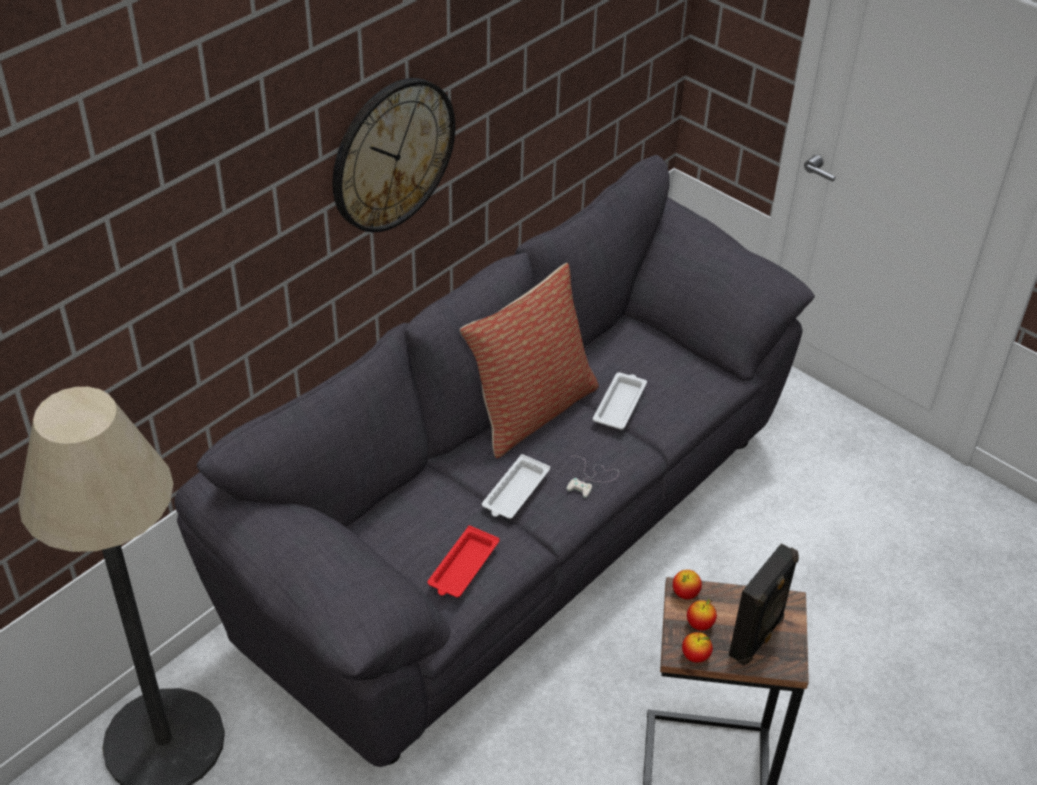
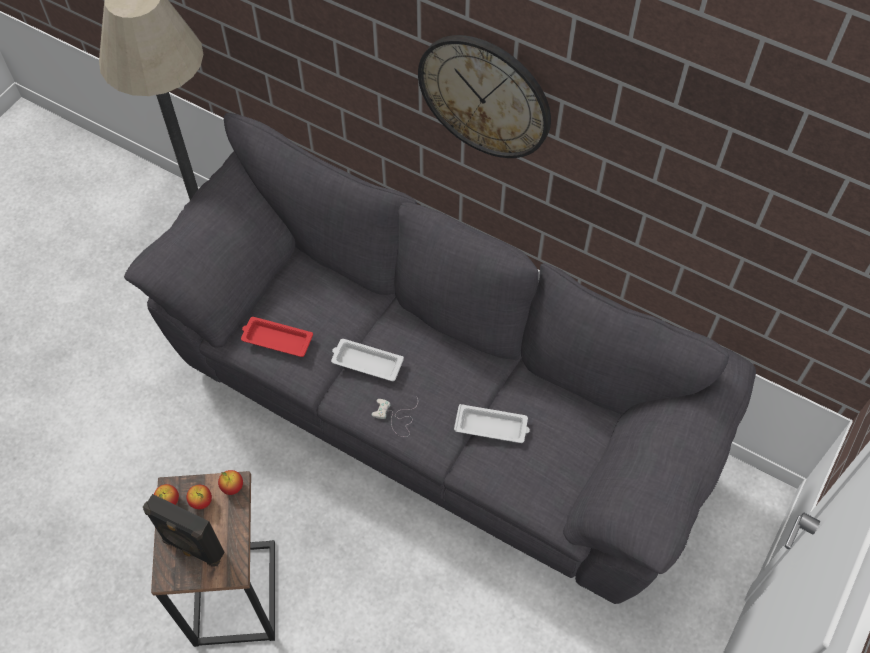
camera: 80 degrees right, 15 degrees up
(530, 409) = (469, 358): pillow -> none

